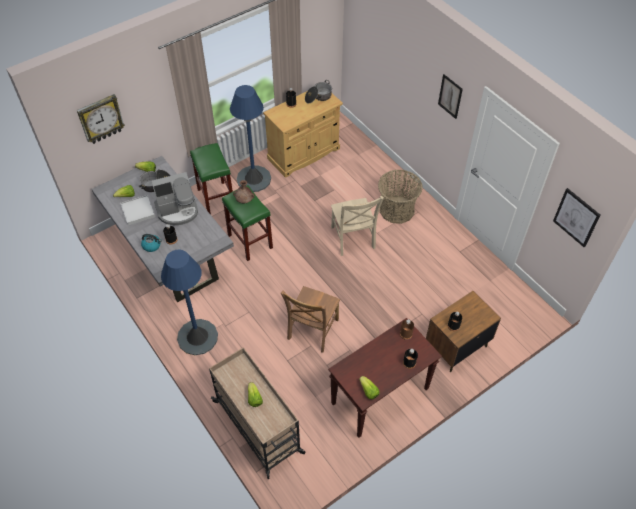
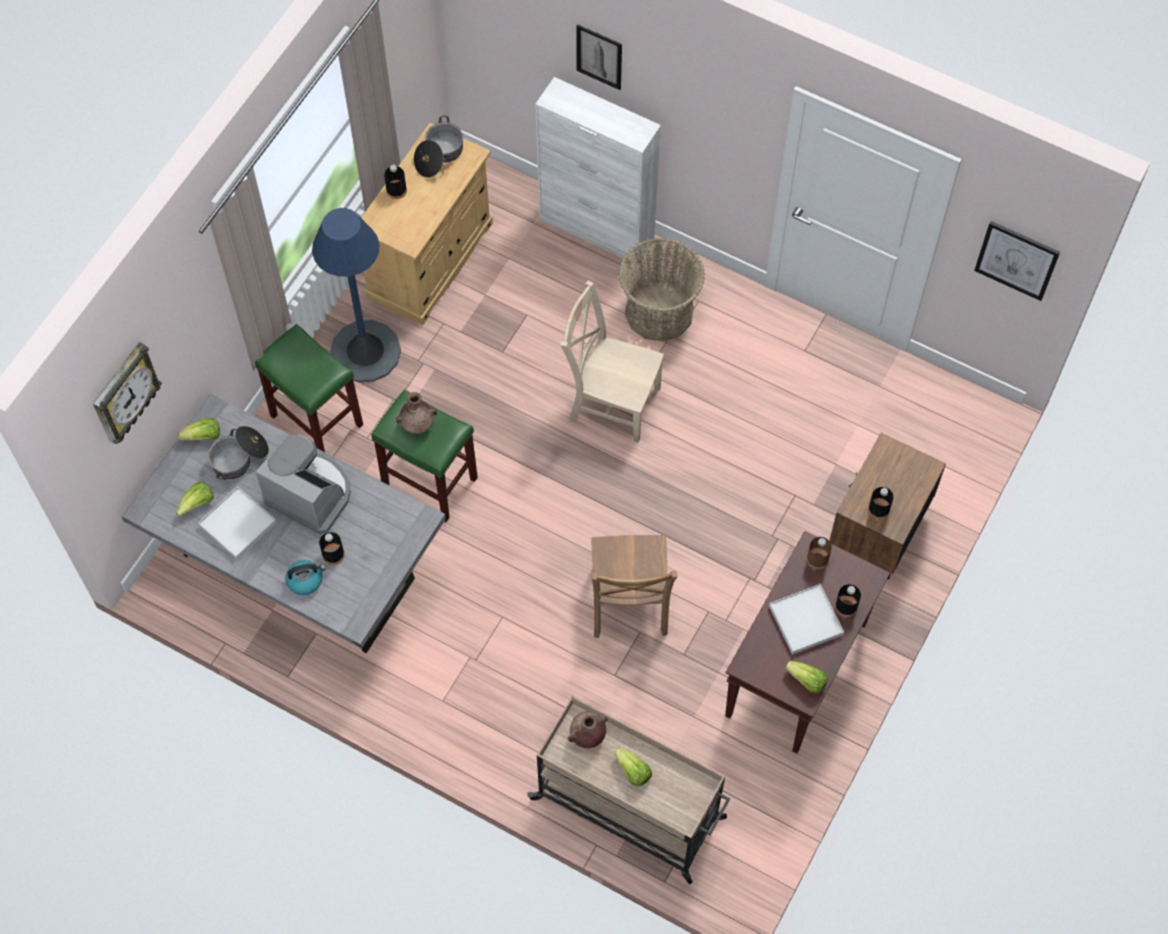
camera: 25 degrees left, 10 degrees up
(178, 210) = (310, 493): coffee machine -> coffee machine turned 105 degrees counterclockwise
(197, 337) = (439, 701): blue floor lamp -> none
(241, 371) = (587, 736): none -> brown vase
(353, 239) = (611, 402): beige chair -> beige chair turned 150 degrees clockwise
(384, 361) = (806, 620): none -> white tray
(386, 167) = (597, 229): none -> white cabinet
(450, 96) = (721, 105): picture -> picture (599, 56)

